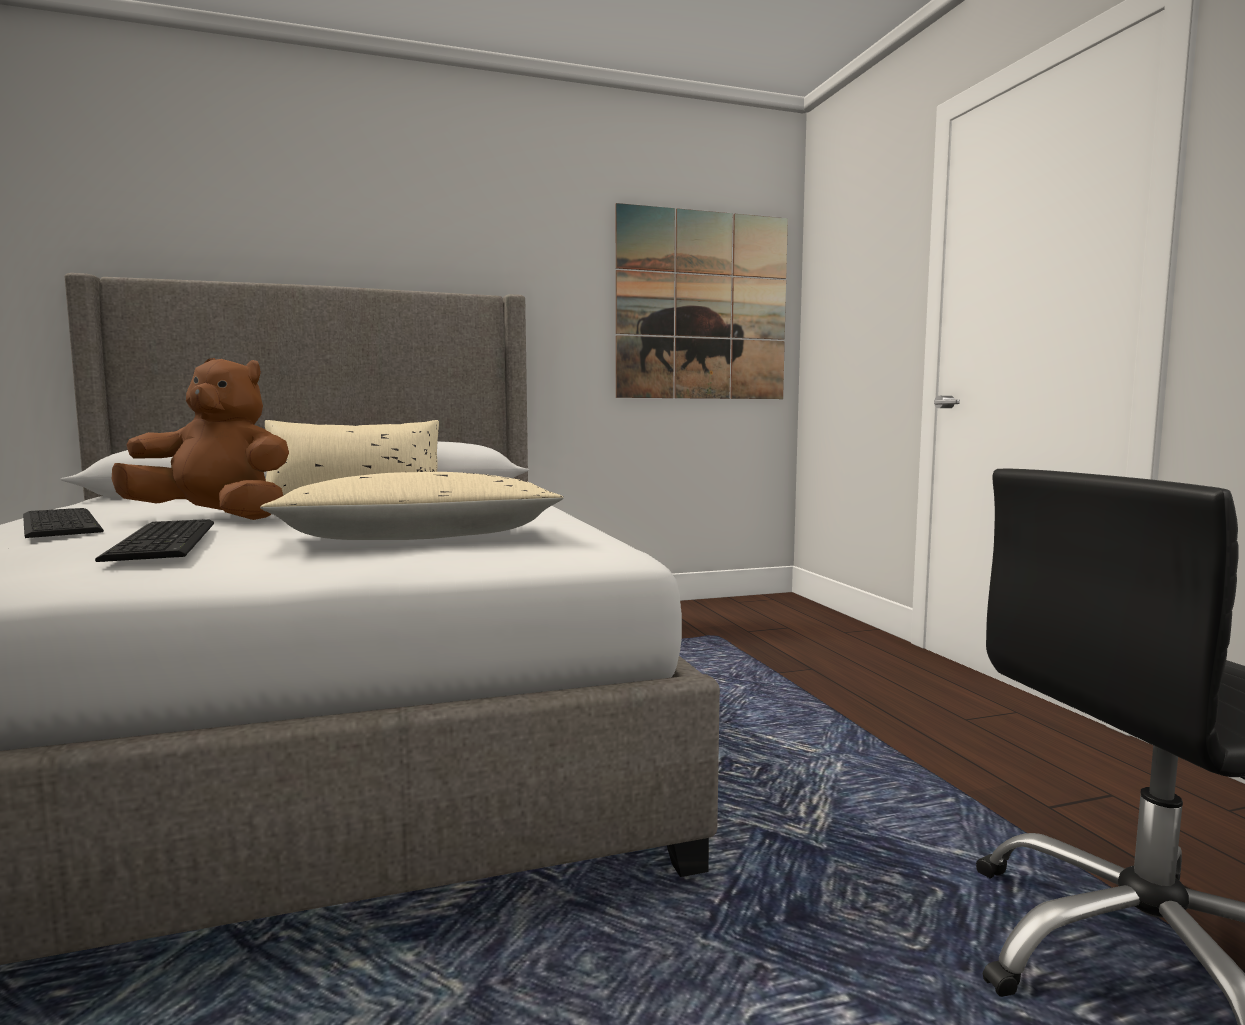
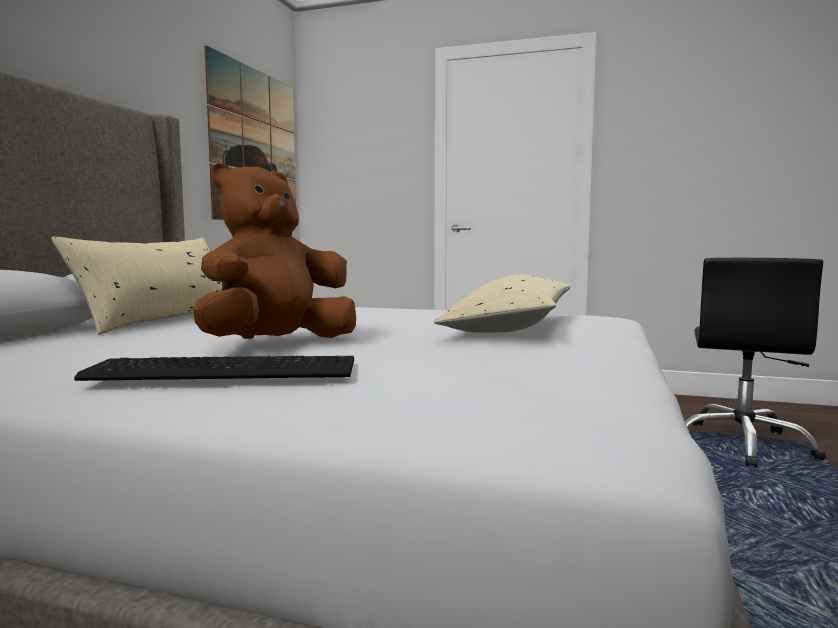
camera: 55 degrees left, 0 degrees up
(168, 539) = (458, 350): keyboard -> none

